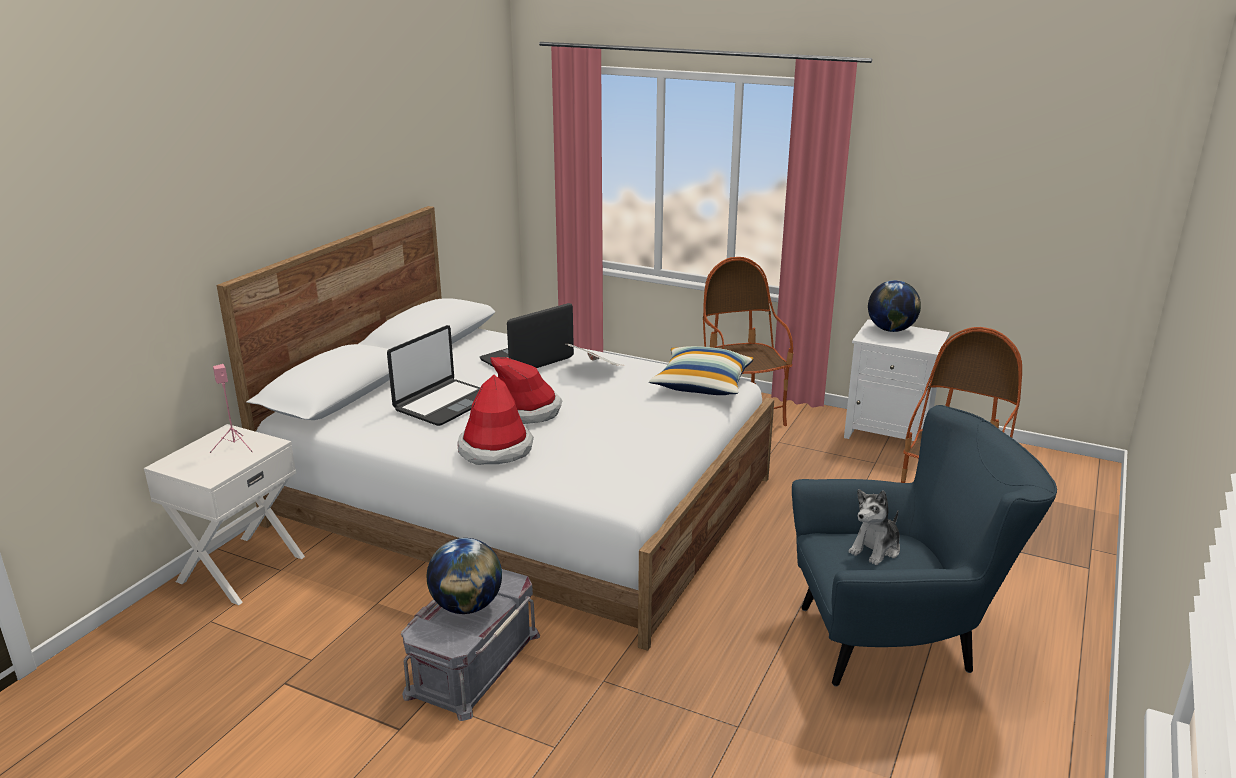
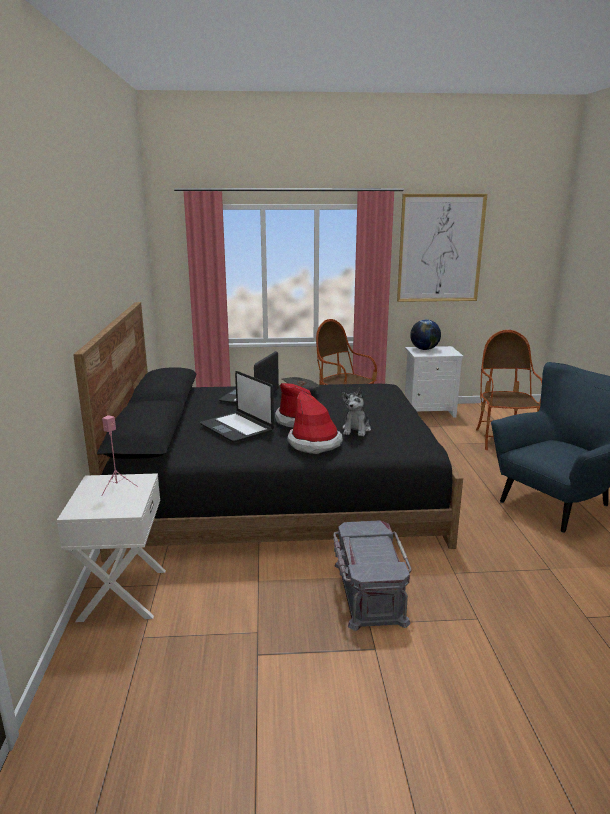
camera: 30 degrees left, 5 degrees down
(444, 403) = (237, 428): laptop -> laptop turned 135 degrees clockwise
(467, 606) = (368, 548): globe -> none
(524, 500) = (277, 493): white bed -> black bed
(702, 385) = (373, 389): pillow -> none
(875, 549) = (552, 448): plush toy -> plush toy (356, 430)
(941, 163) = (440, 248): none -> picture

